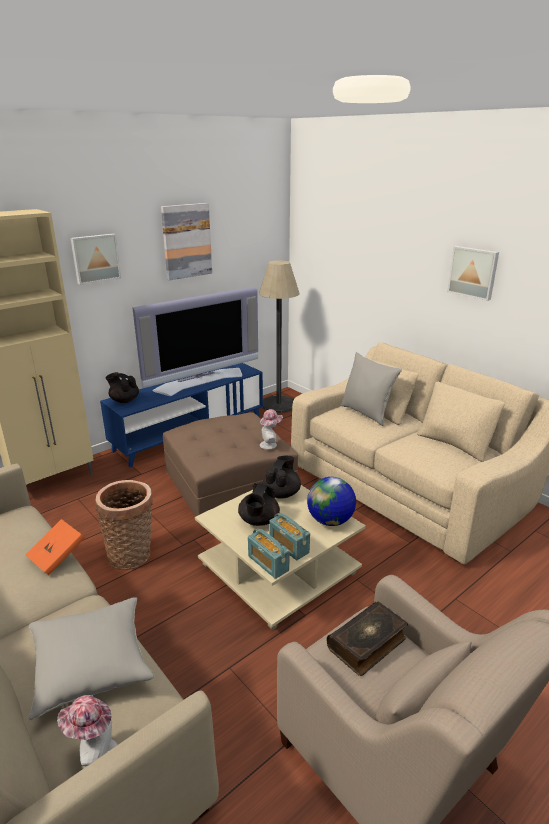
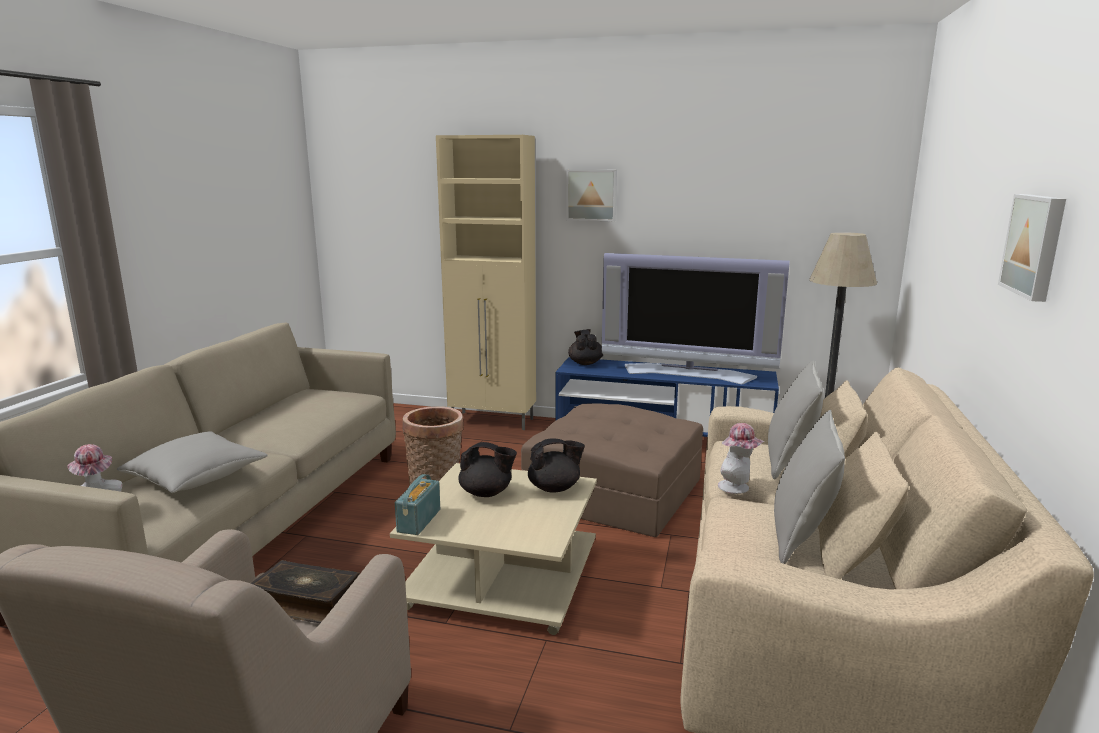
camera: 55 degrees right, 10 degrees down
(57, 556) = (316, 423): orange book -> none
(186, 241) = (715, 190): picture -> none
(258, 521) = (486, 493): black teapot -> black teapot turned 150 degrees counterclockwise
(270, 444) = (640, 450): hat -> hat (737, 488)
(289, 546) = (460, 522): radio -> none
(330, 521) = (539, 531): globe -> none
(442, 447) = (801, 537): none -> grey pillow

